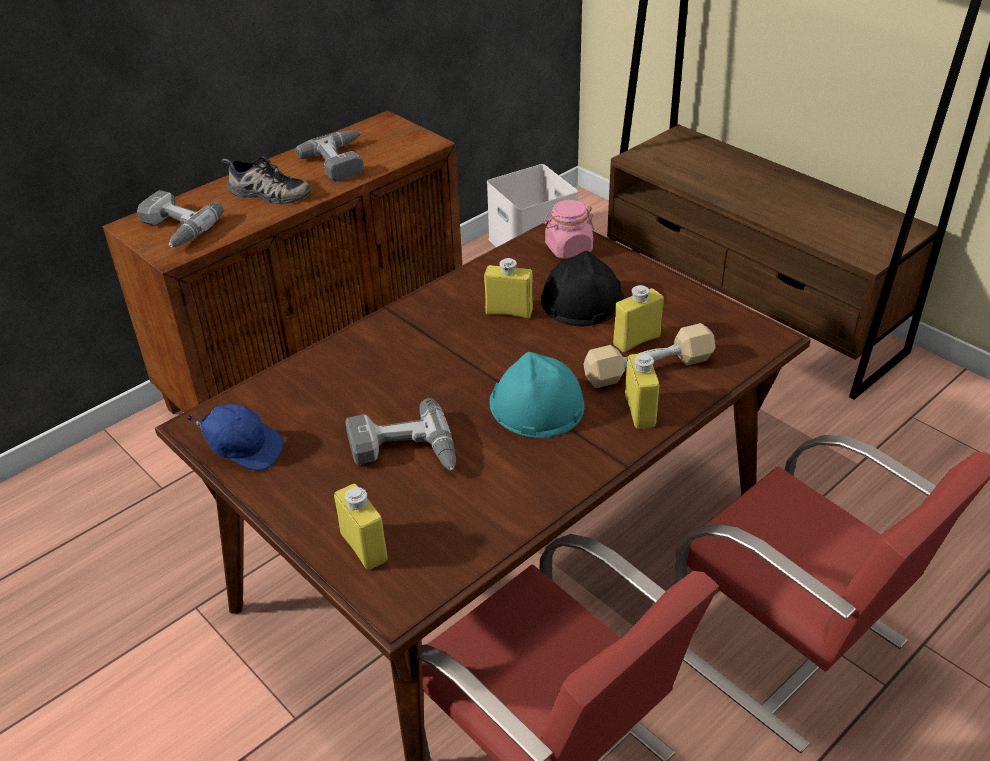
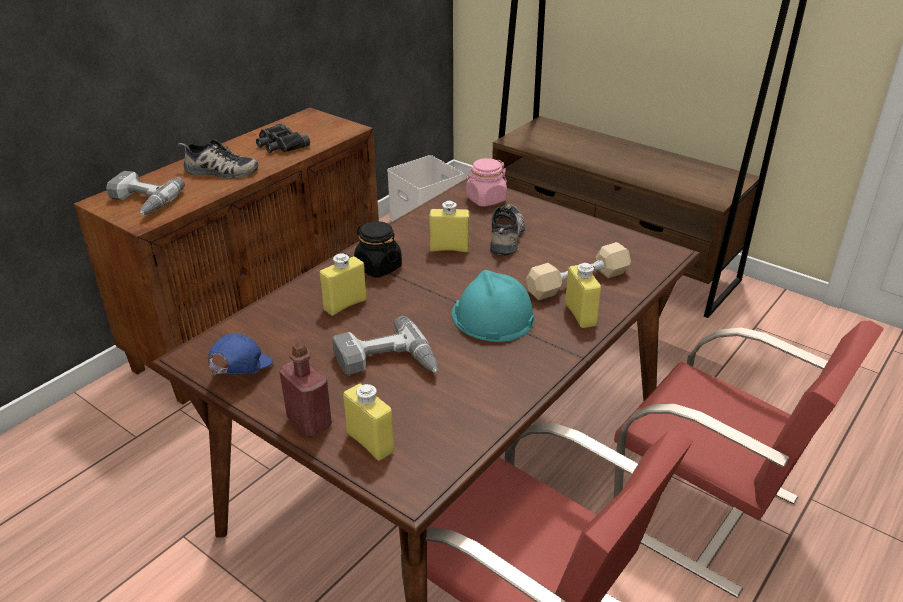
camera: 10 degrees left, 5 degrees down
(243, 450) = (240, 373): blue cap -> blue cap turned 75 degrees counterclockwise
(304, 516) = (309, 422): none -> red bottle
(343, 161) = (280, 144): power drill -> black binoculars
(421, 330) = (378, 267): none -> black jar
(581, 300) = (508, 236): black hard hat -> shoe
(636, 340) = (562, 262): yellow bottle -> yellow bottle (345, 304)

